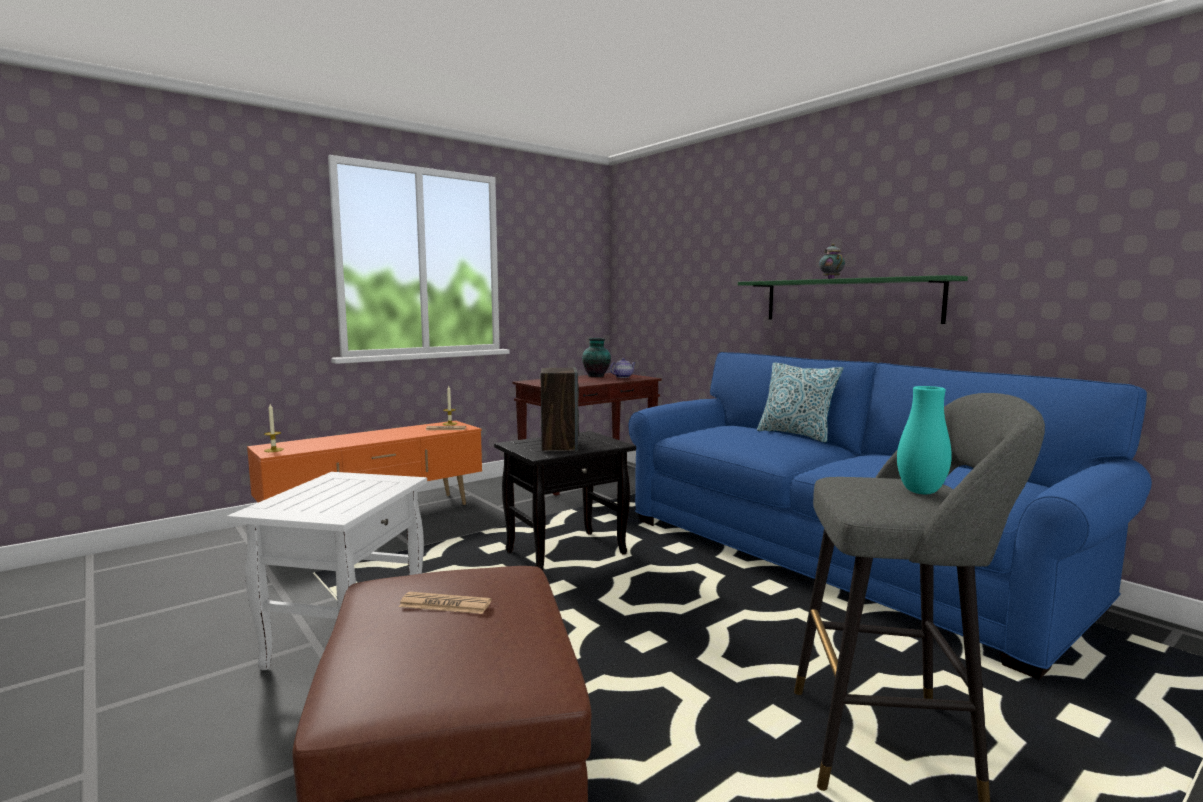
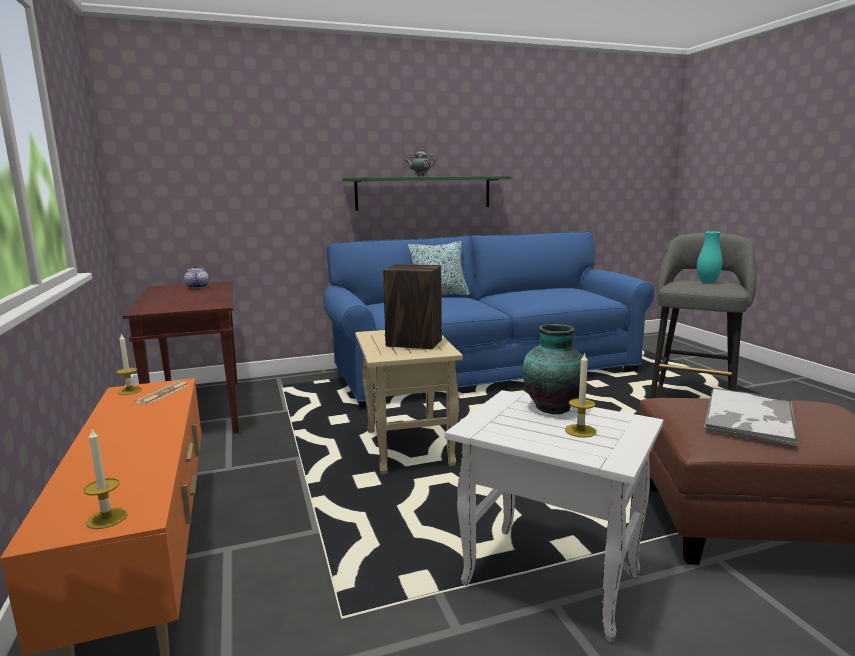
camera: 70 degrees left, 5 degrees up
(321, 500) = (580, 431): none -> candle
(445, 604) = (749, 417): newspaper -> tray
(567, 552) = (407, 447): black side table -> beige side table
(597, 376) = (165, 292): vase -> vase (553, 407)

